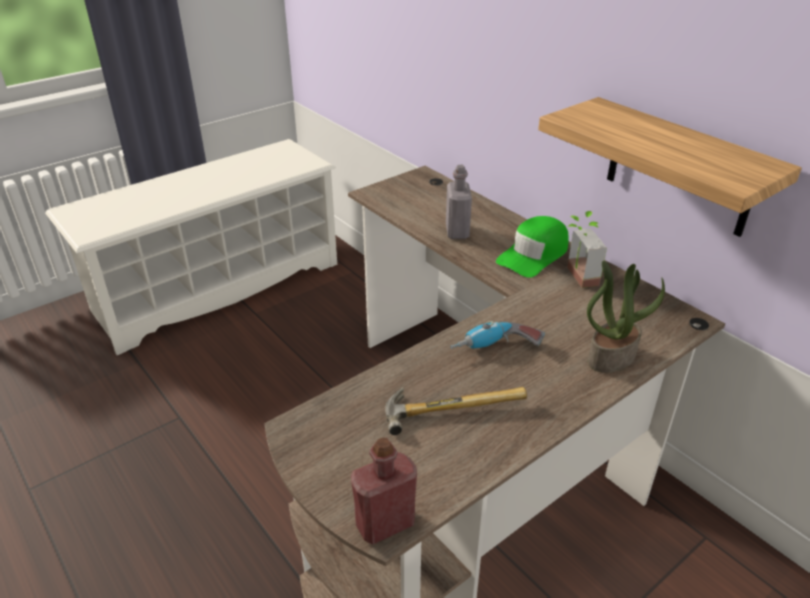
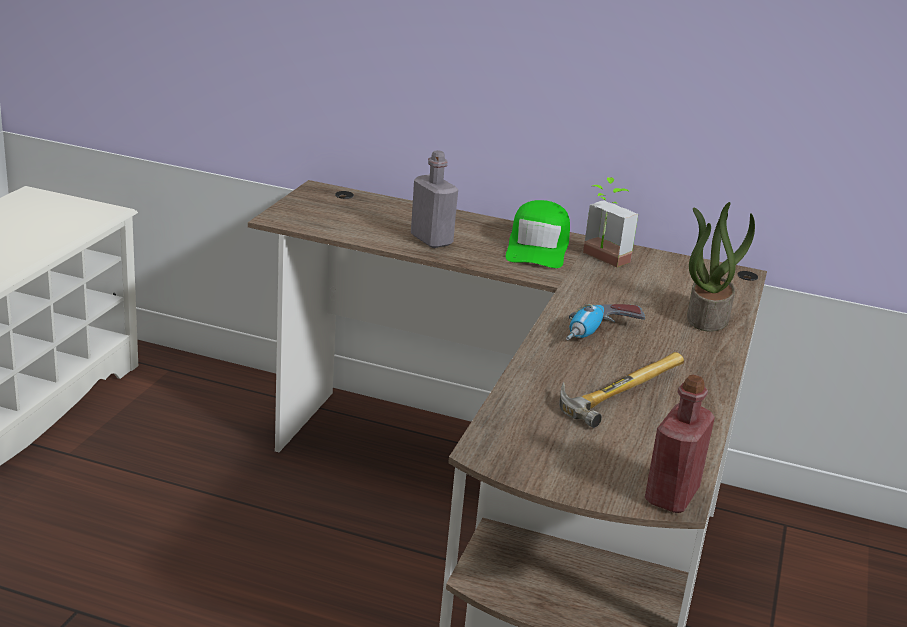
camera: 35 degrees left, 10 degrees down
(679, 168) = (691, 114): shelf -> none

